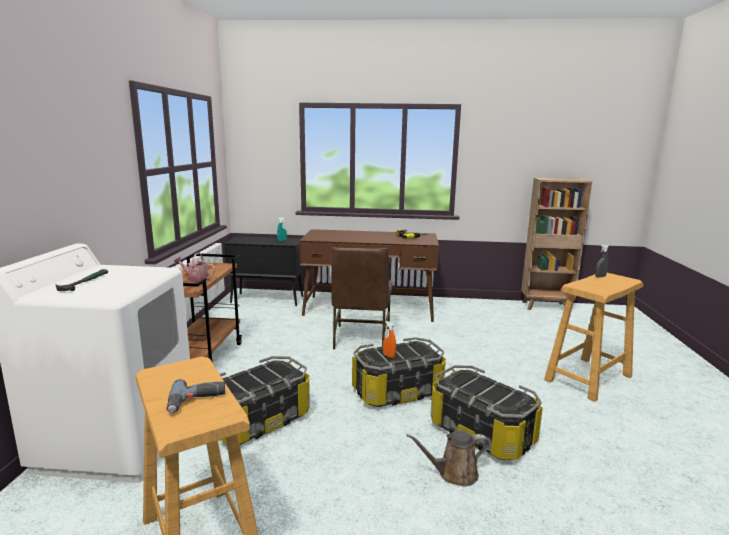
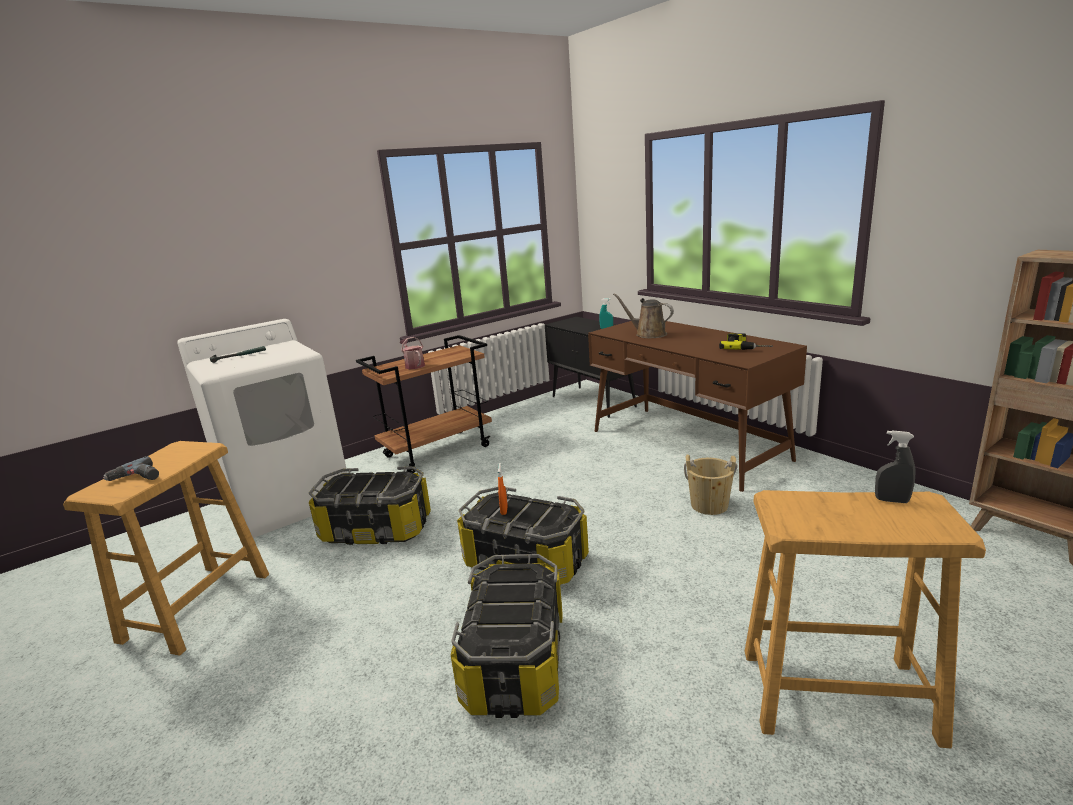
camera: 50 degrees right, 5 degrees up
(360, 338) = (605, 481): brown chair -> none
(431, 332) = (709, 505): none -> beige bucket
(454, 474) = (408, 682): brown watering can -> brown watering can (648, 334)

